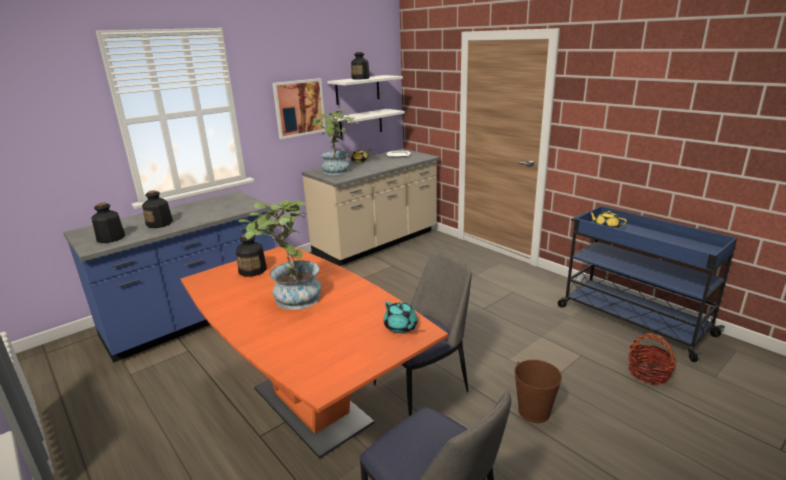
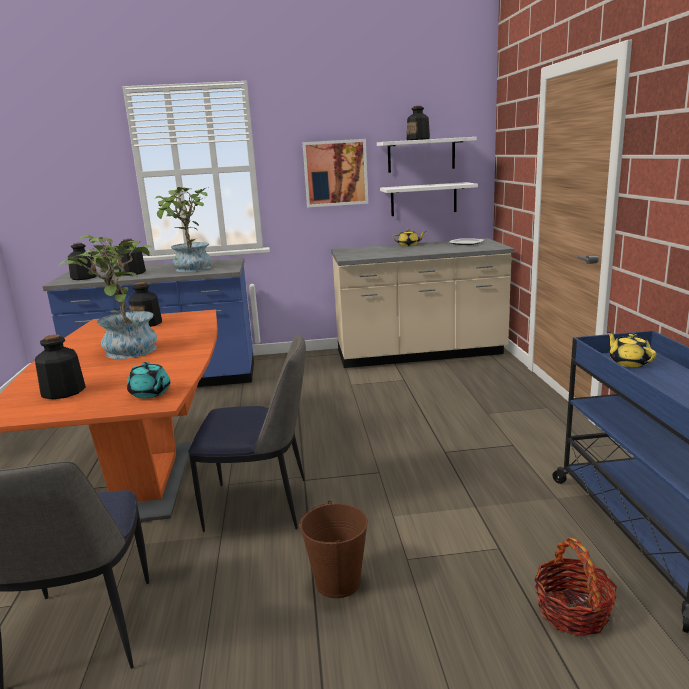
camera: 35 degrees right, 5 degrees down
(324, 349) = (63, 391): none -> bottle
(337, 172) = (362, 252): potted plant -> potted plant (191, 269)
(401, 327) = (150, 393): turquoise teapot -> turquoise teapot turned 45 degrees counterclockwise

